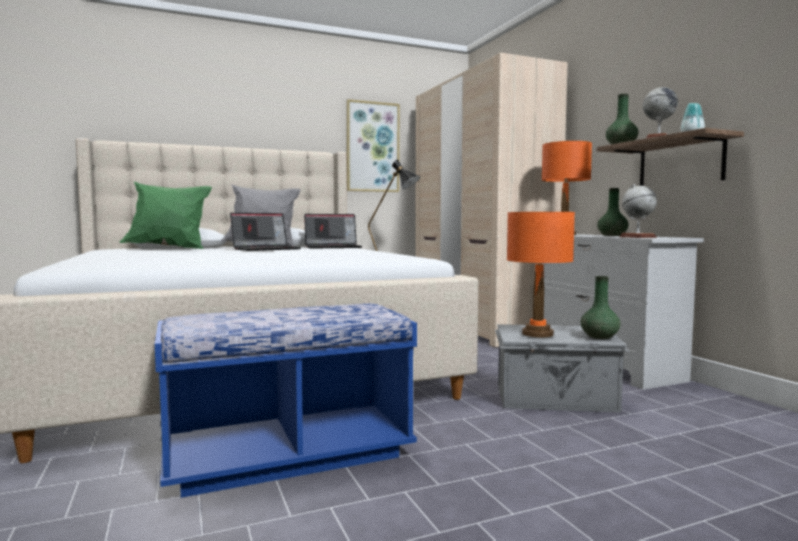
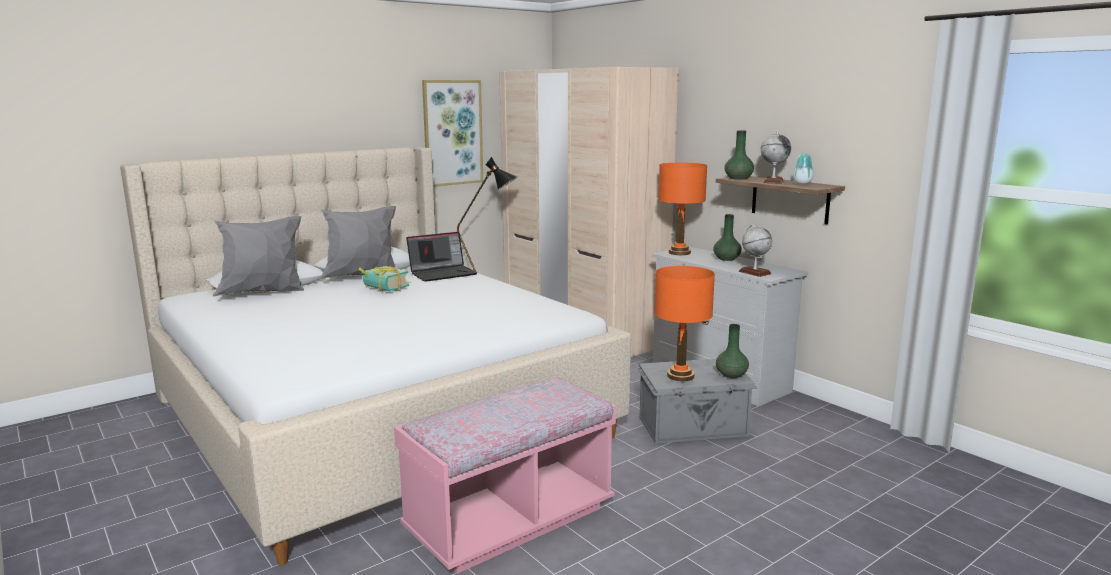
camera: 15 degrees left, 10 degrees up
(169, 249) = (263, 293): green pillow -> grey pillow
(266, 249) = (382, 289): laptop -> book
(288, 455) = (510, 520): blue bench -> pink bench

